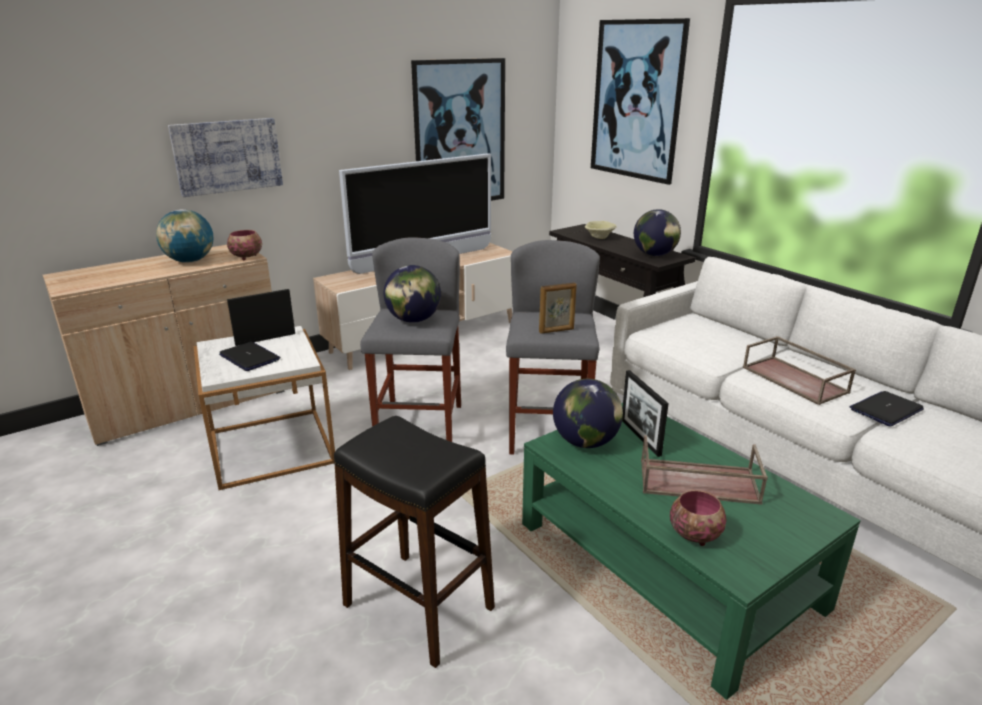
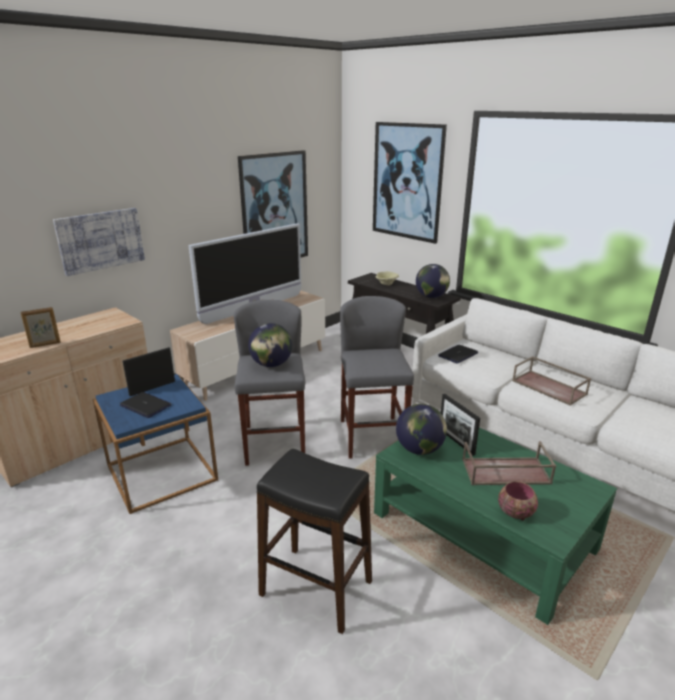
camera: 10 degrees left, 0 degrees up
(190, 261) = (78, 328): globe -> none
(247, 257) = (125, 321): bowl -> none
(271, 447) = (161, 472): white side table -> blue side table
(556, 331) = (381, 365): picture frame -> picture frame (45, 345)
(886, 409) = (613, 405): laptop -> laptop (458, 354)

